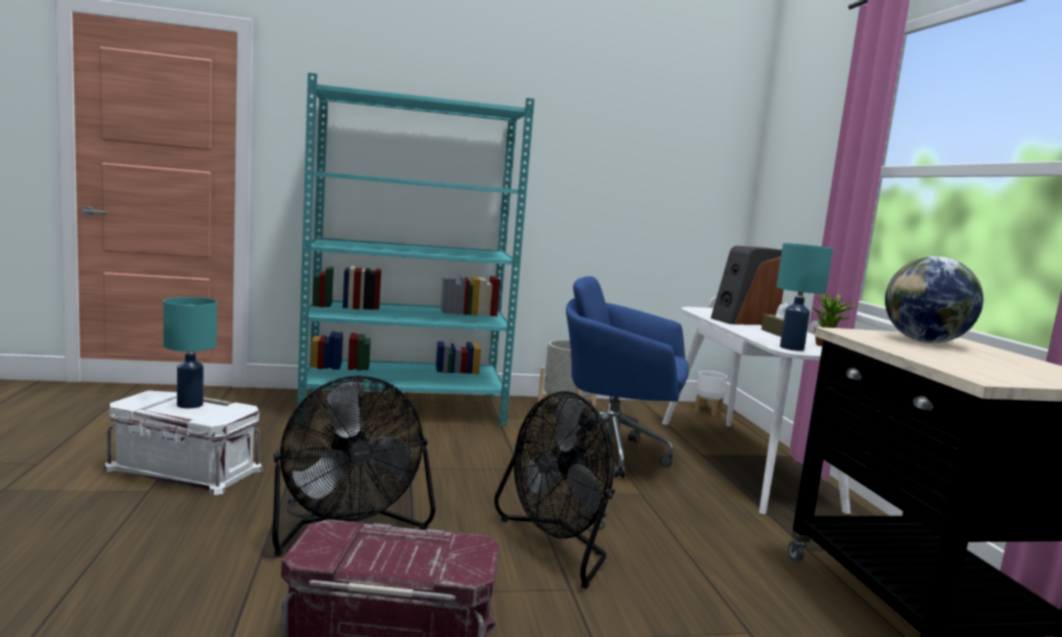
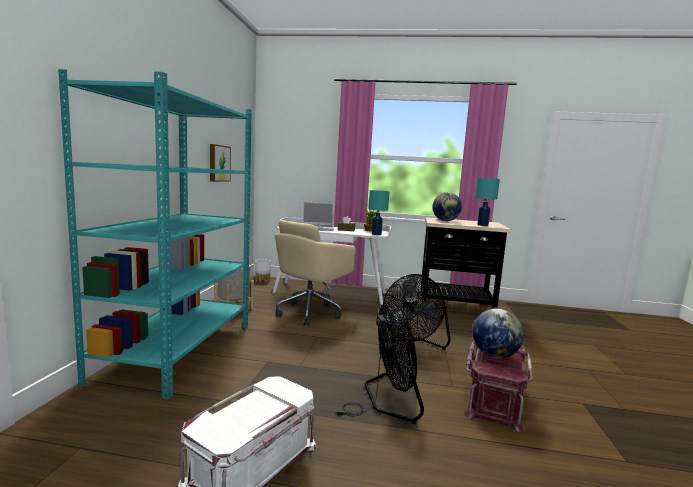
camera: 70 degrees left, 0 degrees up
(189, 405) = (242, 408): turquoise table lamp -> turquoise table lamp (483, 225)
(399, 546) = (494, 355): none -> globe
(614, 190) = (218, 163): none -> picture
(616, 456) = (311, 312): blue office chair -> beige office chair
(744, 321) = (318, 228): speaker -> laptop

